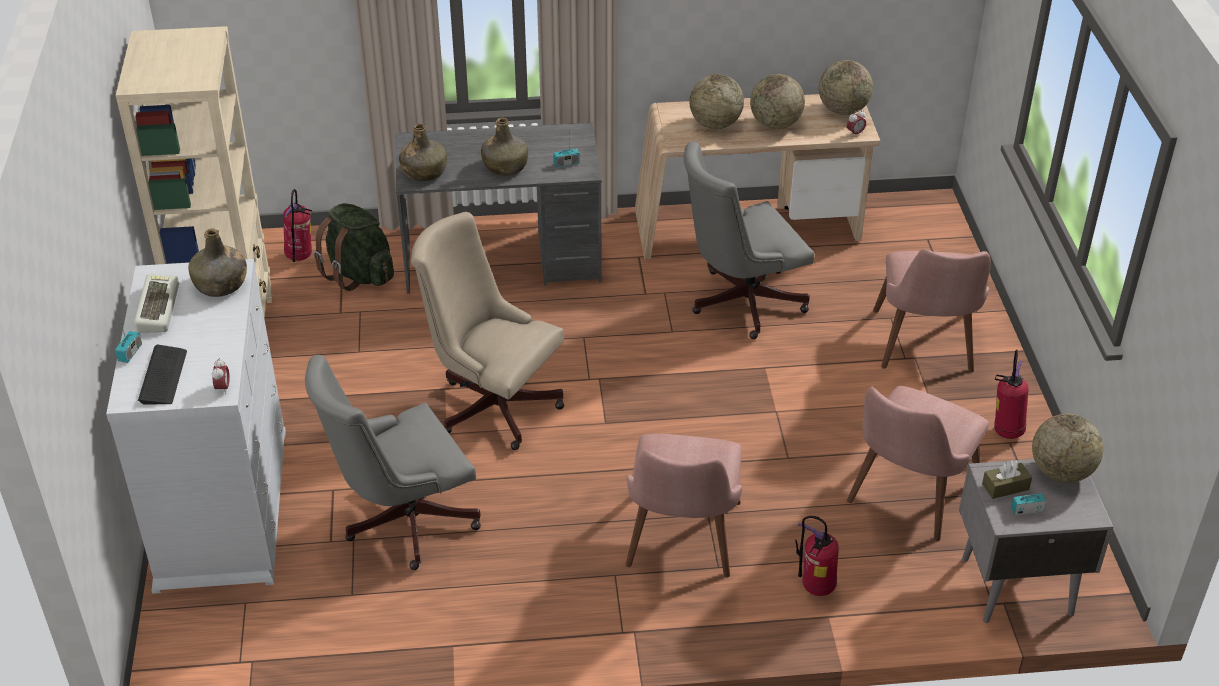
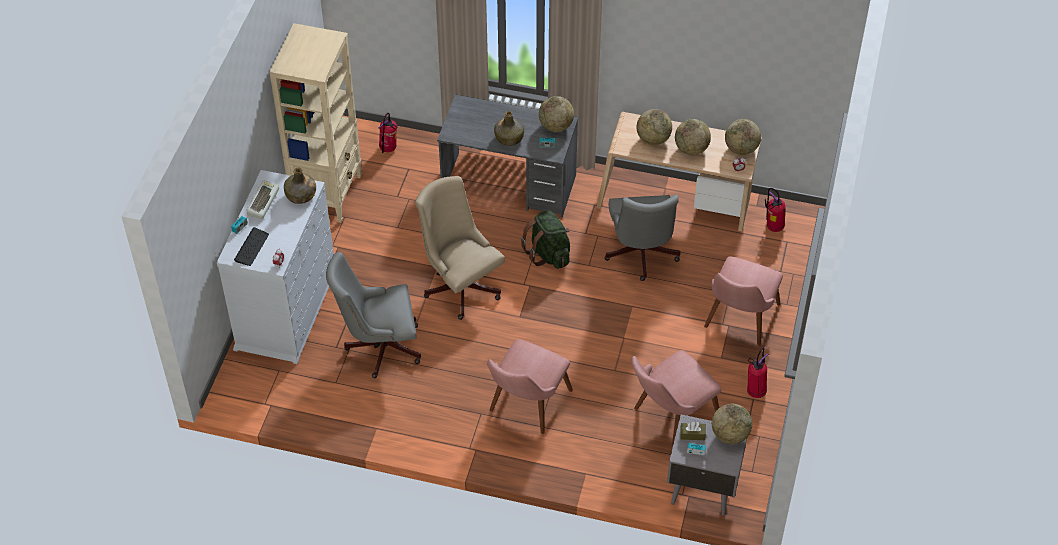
camera: 20 degrees right, 10 degrees up
(359, 274) = (418, 171): green backpack -> green backpack (548, 254)
(424, 172) = (459, 129): green bottle -> none
(566, 139) = (556, 126): none -> globe
(740, 302) = (641, 256): grey office chair -> grey office chair turned 90 degrees counterclockwise
(815, 588) = (587, 455): fire extinguisher -> fire extinguisher (773, 227)

